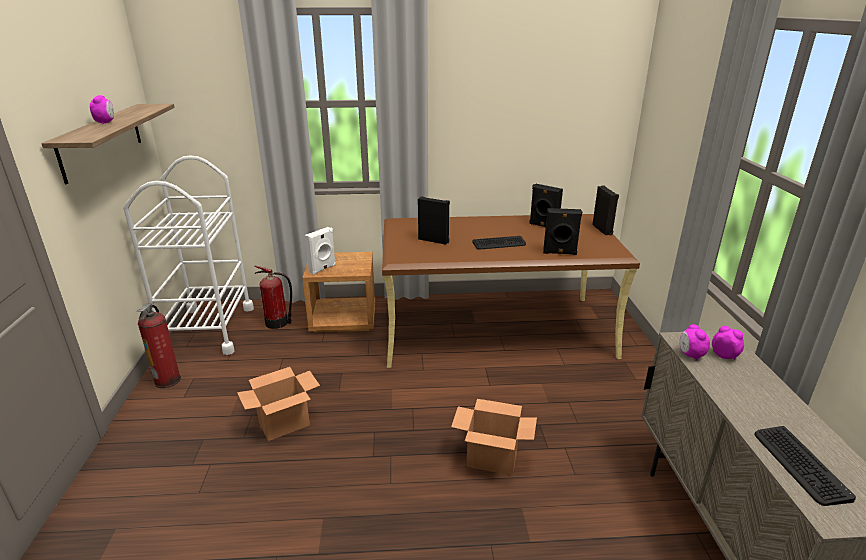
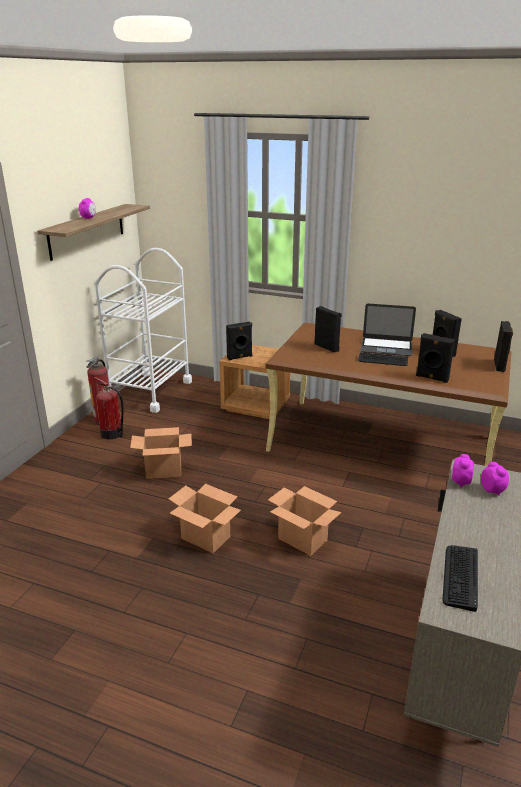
camera: 25 degrees right, 0 degrees up
(278, 323) = (203, 397): fire extinguisher -> fire extinguisher (112, 434)
(323, 269) = (240, 357): white speaker -> black speaker
(387, 494) = (206, 538): none -> cardboard box
(489, 230) = (386, 347): none -> laptop

